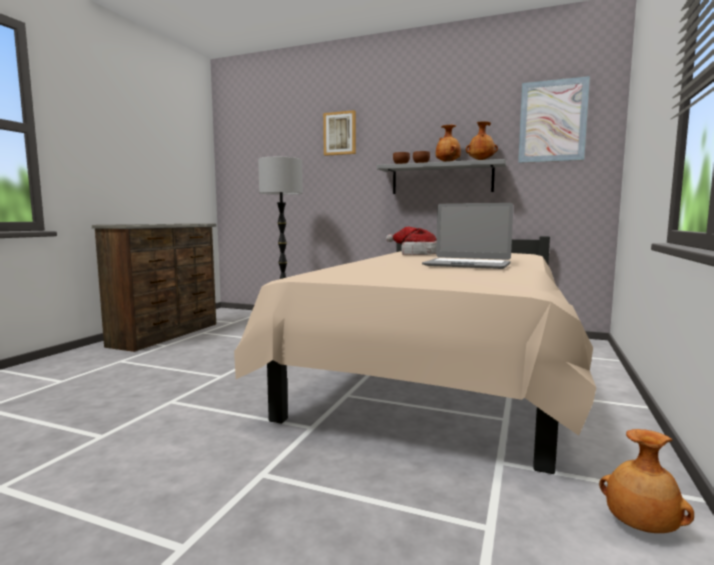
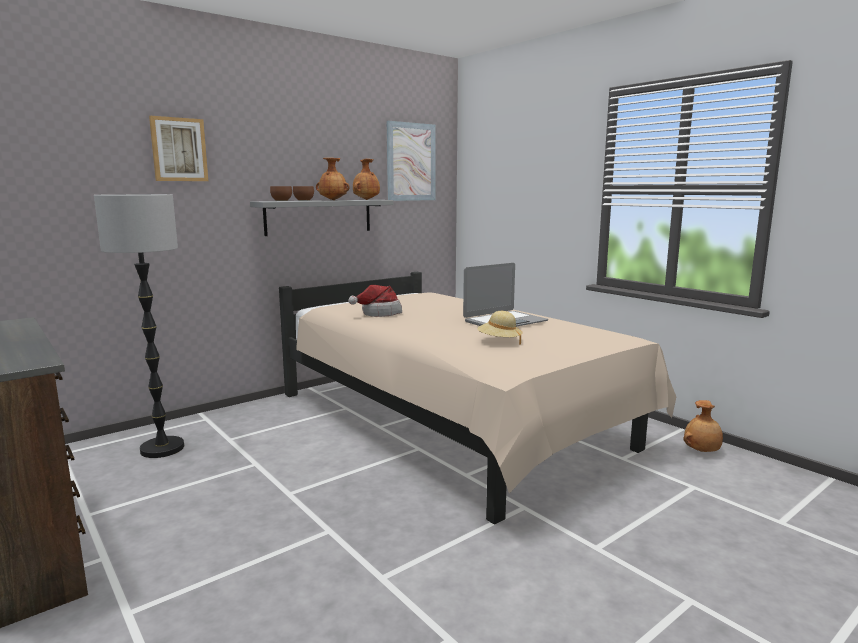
camera: 60 degrees left, 5 degrees up
(387, 268) = (499, 341): none -> beige hat

